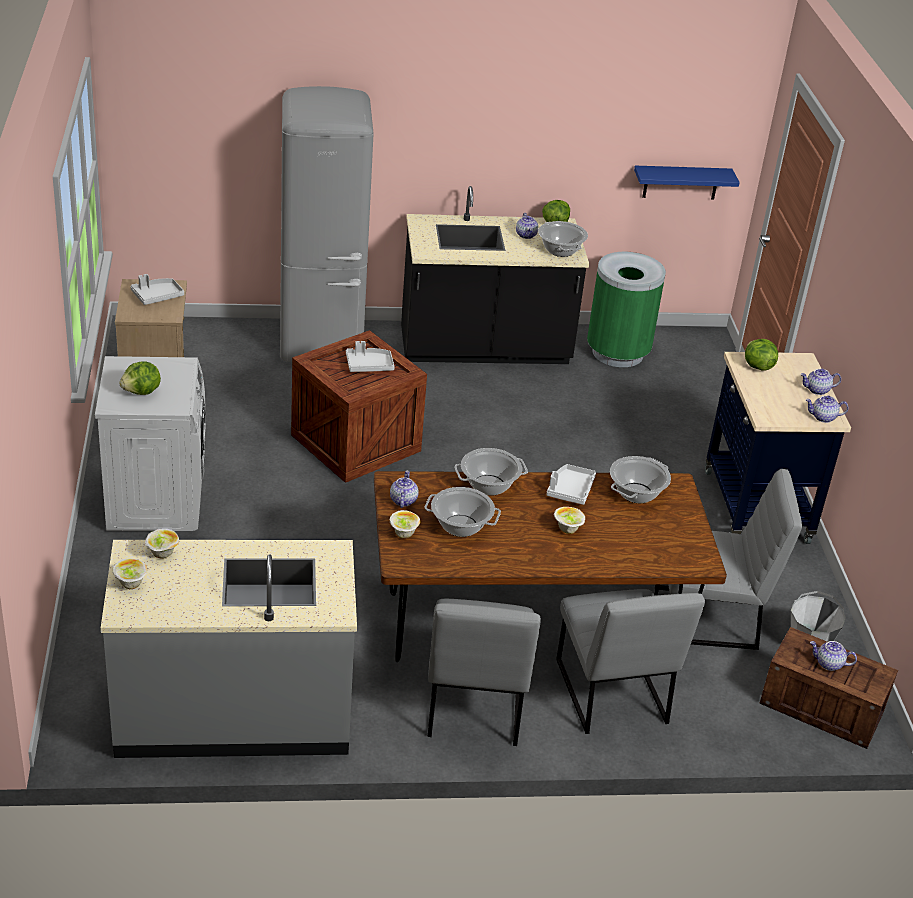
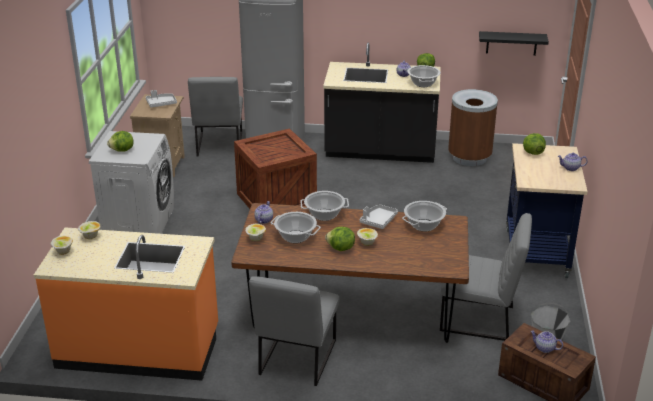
camera: 15 degrees right, 5 degrees down
(233, 711) = (139, 348): grey counter -> orange counter
(369, 365) = (281, 148): grey tray -> none
(533, 541) = (340, 248): none -> lettuce
(611, 694) = (393, 360): grey chair -> grey chair (219, 145)
(618, 353) = (469, 157): green trash can -> brown trash can
(680, 182) = (511, 43): blue shelf -> black shelf
(823, 417) = (568, 184): teapot -> none

